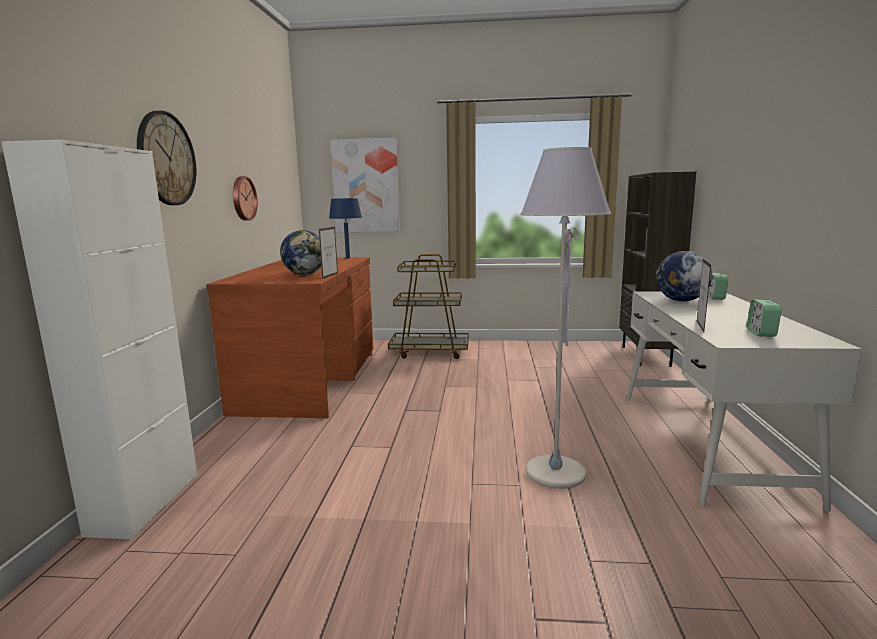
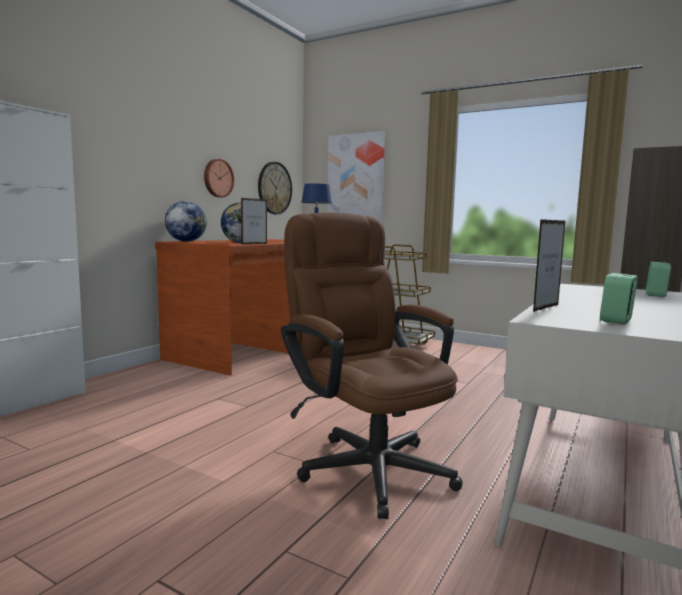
camera: 25 degrees right, 5 degrees down
(166, 159) = (123, 133): wall clock -> wall clock (274, 188)
(555, 473) = (366, 464): grey floor lamp -> brown office chair
(681, 301) = (598, 292): globe -> globe (186, 241)

